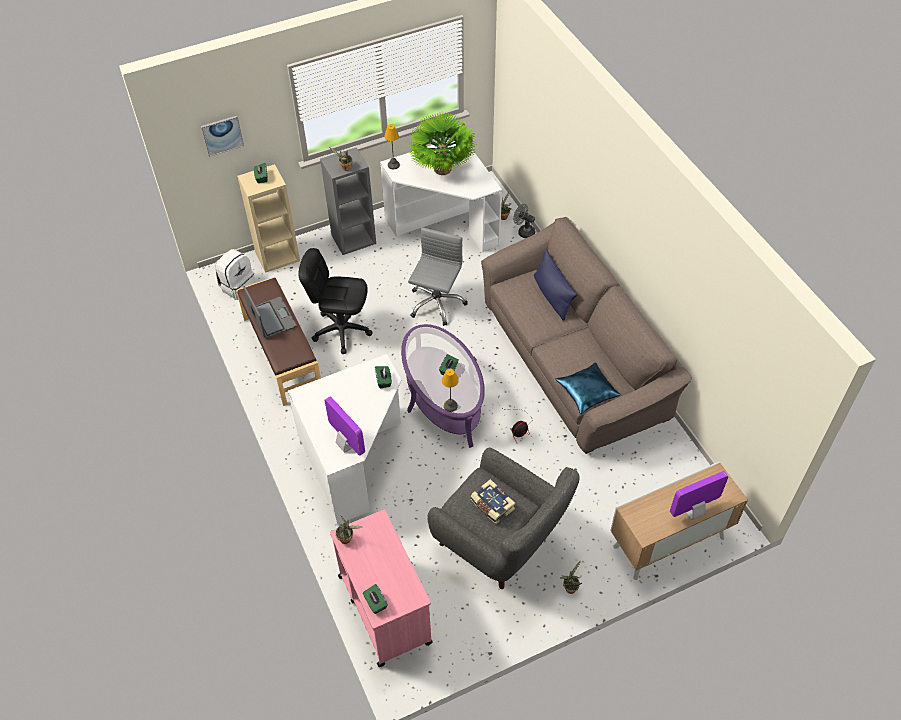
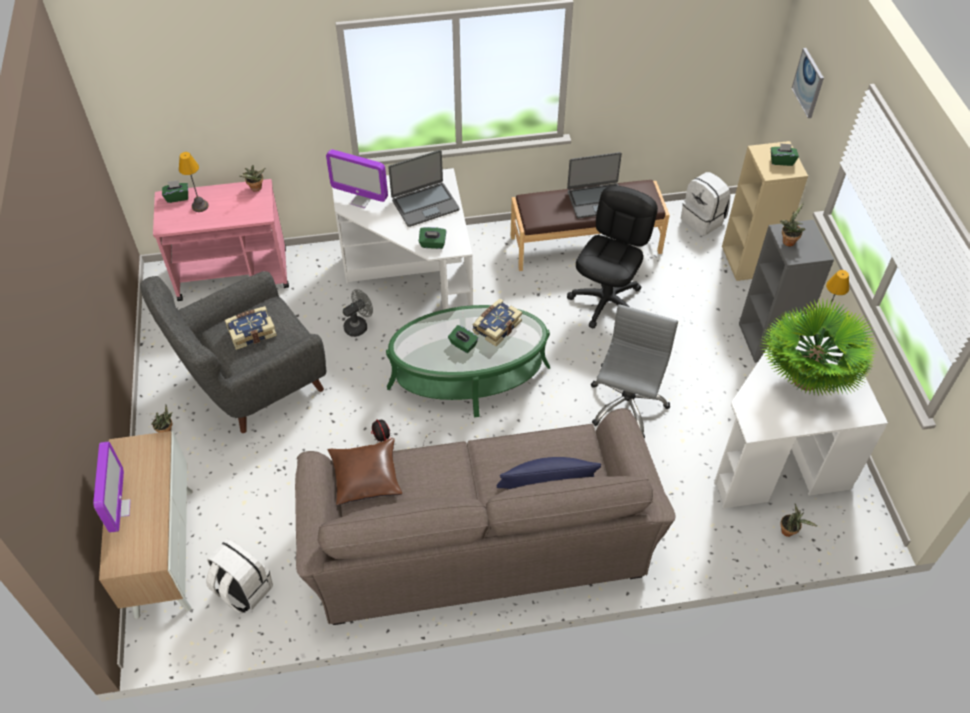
camera: 105 degrees right, 0 degrees up
(339, 398) = (425, 204): none -> laptop
(346, 444) = (361, 201): monitor -> monitor turned 45 degrees clockwise
(424, 354) = (496, 326): none -> book
(436, 303) = (626, 405): grey office chair -> grey office chair turned 105 degrees counterclockwise
(443, 397) = (469, 377): purple coffee table -> green coffee table
(450, 406) = (409, 333): table lamp -> table lamp (200, 206)
(524, 231) = (750, 550): grey fan -> grey fan (359, 325)
(587, 392) = (365, 476): blue pillow -> brown pillow
(672, 480) = (242, 589): none -> white backpack

